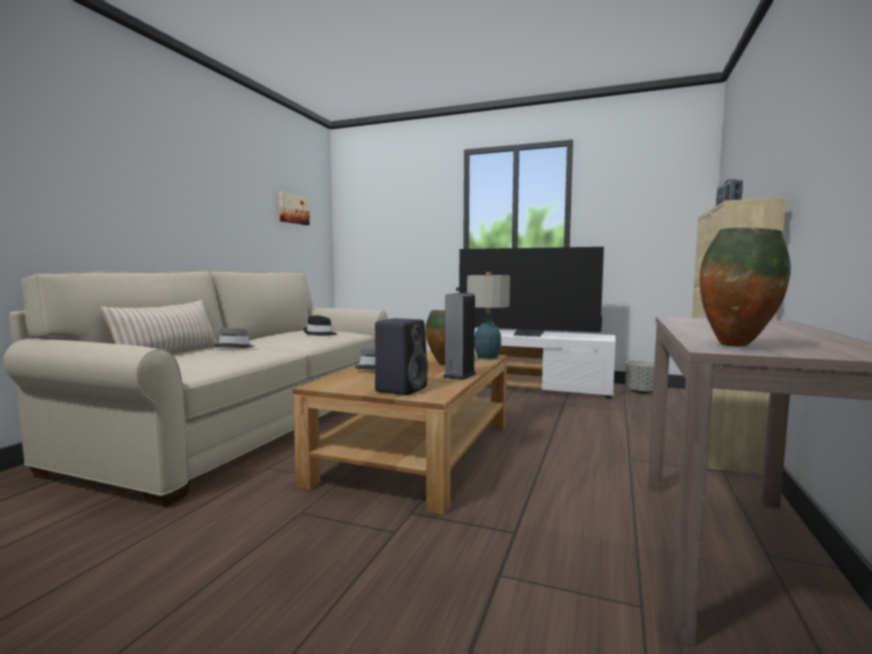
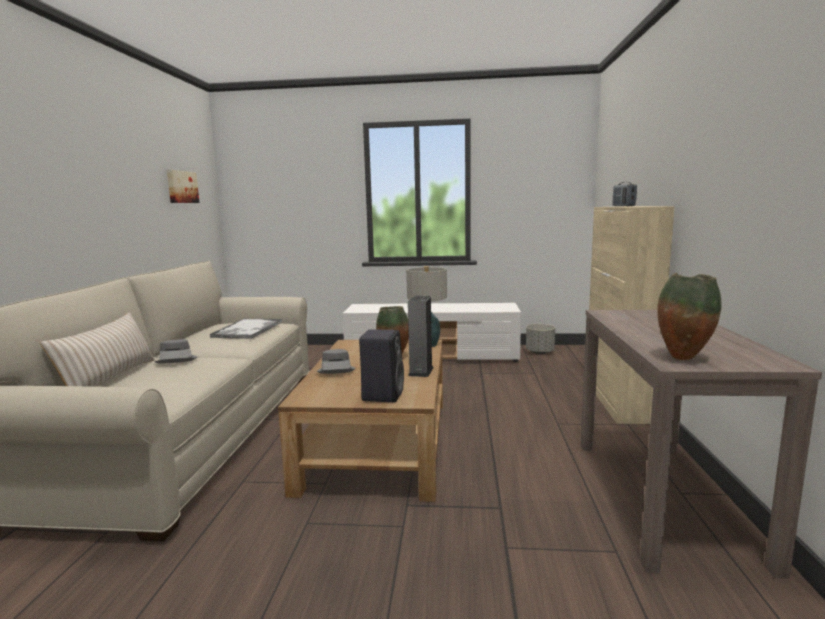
camera: 15 degrees left, 5 degrees up
(320, 333) = (247, 330): black hat -> tray
(528, 335) = (440, 308): television -> none

